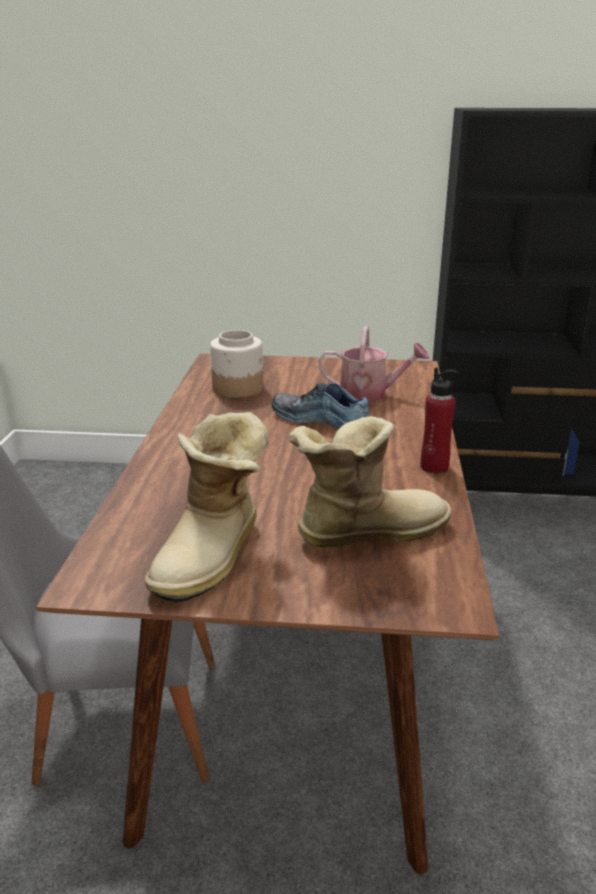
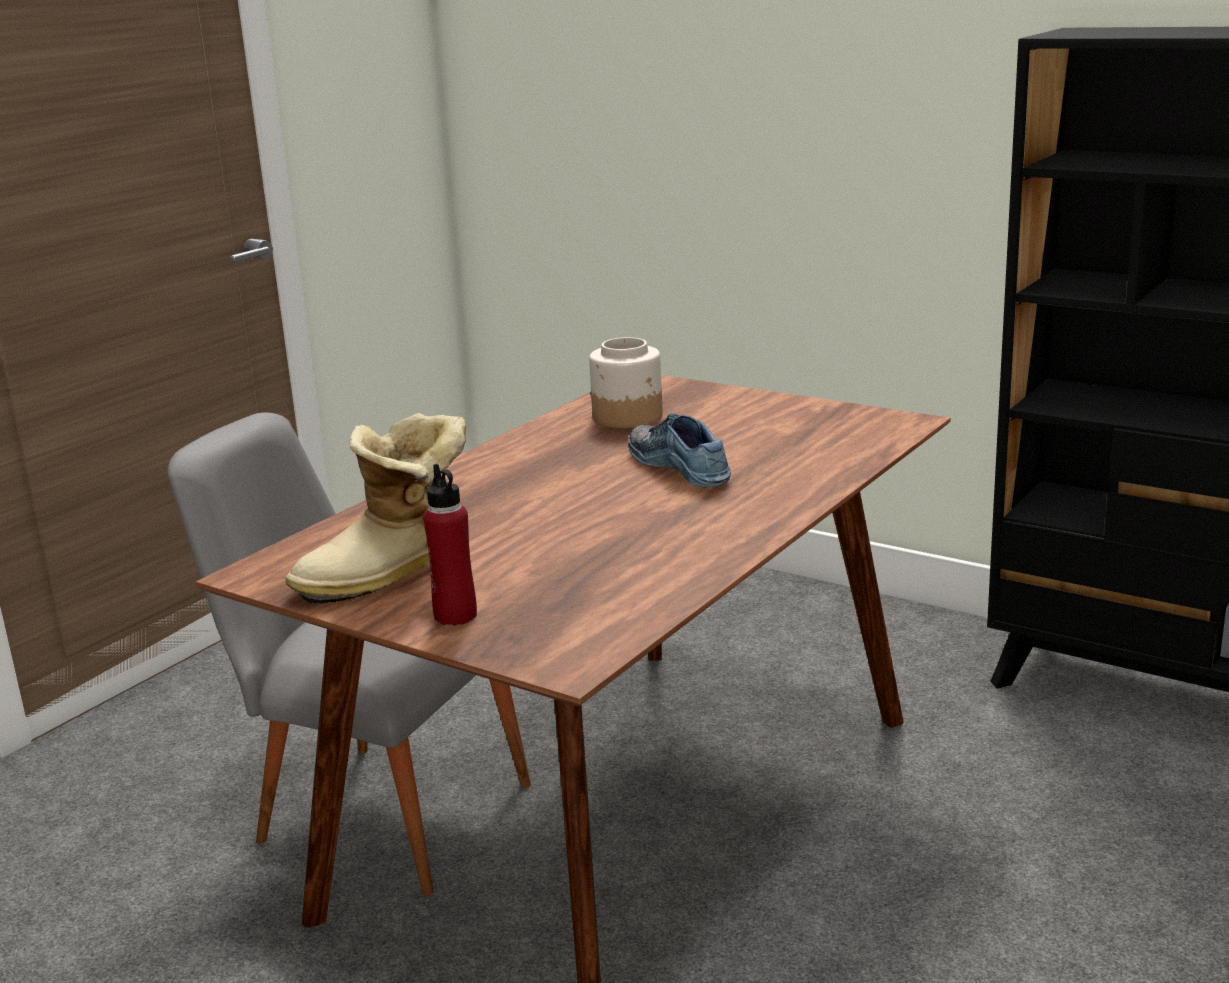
camera: 30 degrees right, 5 degrees down
(366, 531) = (572, 584): boot -> none
(370, 394) = (788, 446): watering can -> none
(434, 467) = (747, 538): red bottle -> red bottle (455, 616)

